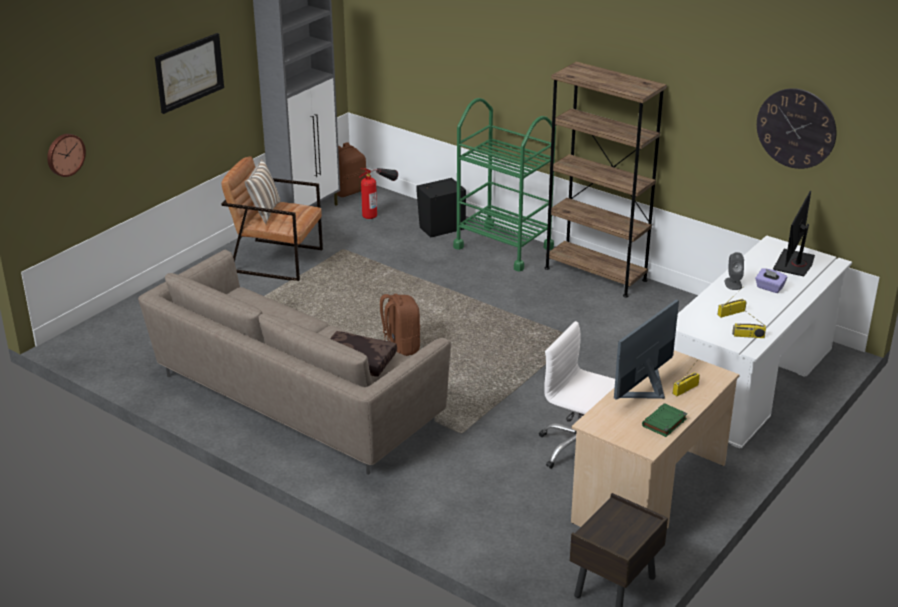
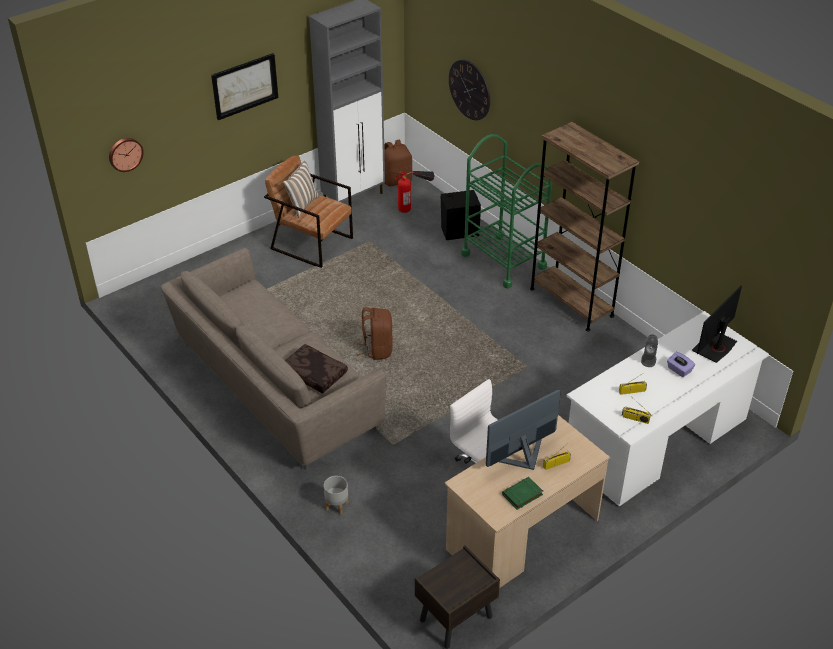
camera: 15 degrees right, 10 degrees up
(423, 502) = (336, 505): none -> grey planter
(796, 128) = (737, 228): wall clock -> wall clock (469, 89)

